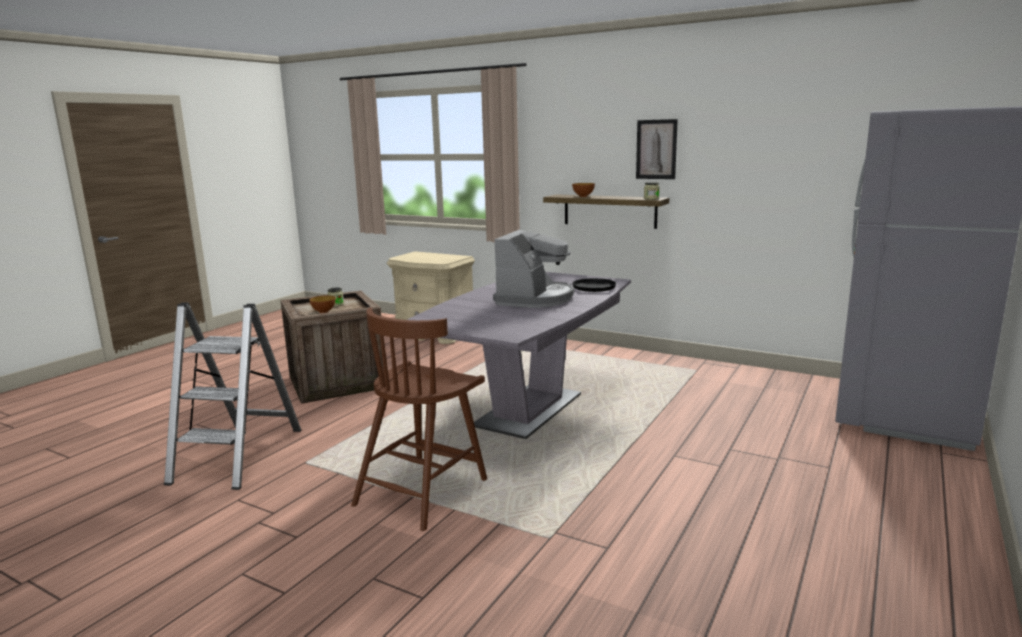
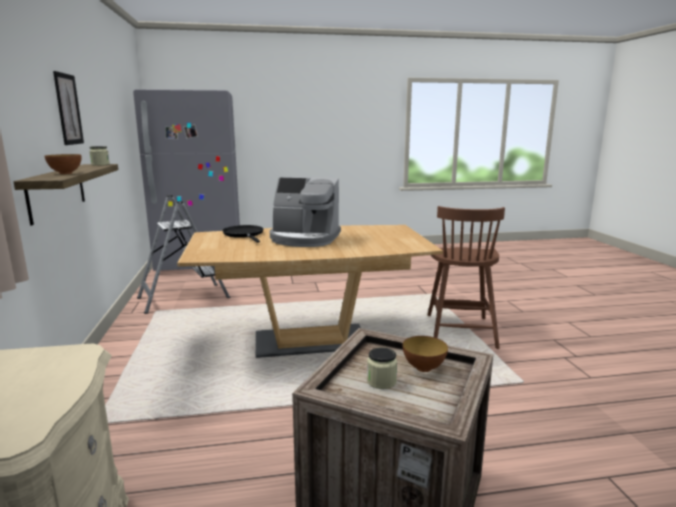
camera: 130 degrees left, 0 degrees up
(239, 454) = (586, 424): grey step ladder -> grey step ladder (182, 297)
(423, 490) = (460, 329): brown chair -> brown chair turned 105 degrees clockwise
(529, 410) = (310, 341): grey dining table -> brown dining table
(535, 299) = (304, 239): coffee machine -> coffee machine turned 150 degrees counterclockwise

